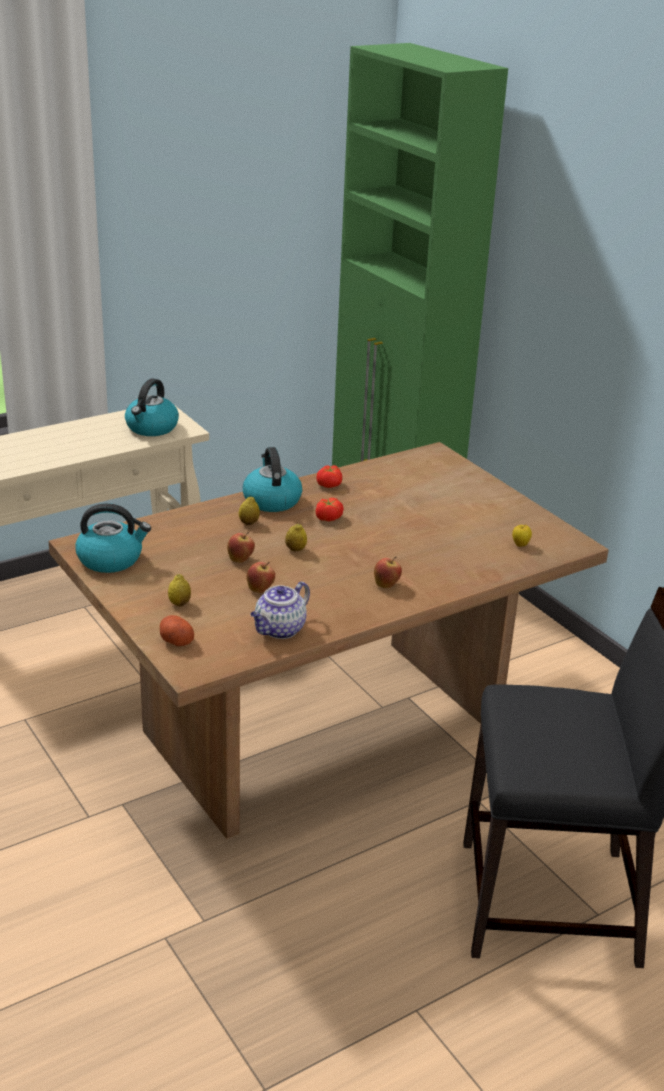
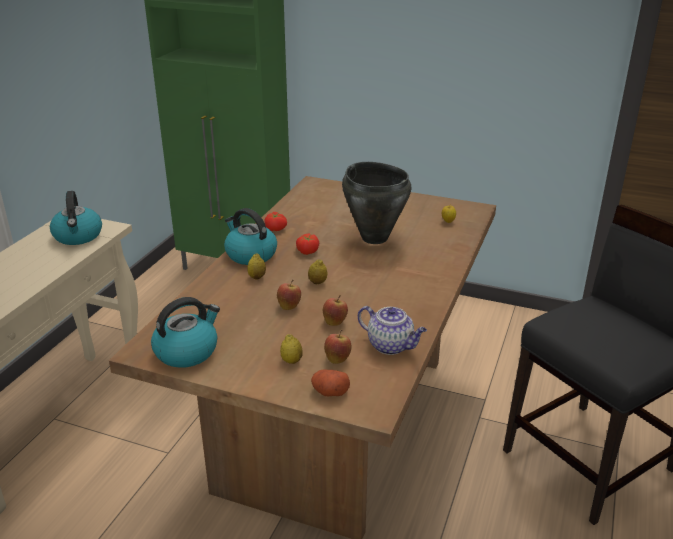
camera: 35 degrees left, 0 degrees up
(279, 630) = (391, 346): teapot -> teapot turned 60 degrees counterclockwise
(386, 585) = (411, 280): apple -> apple (337, 359)
(414, 530) = (374, 237): none -> black cooking pot

